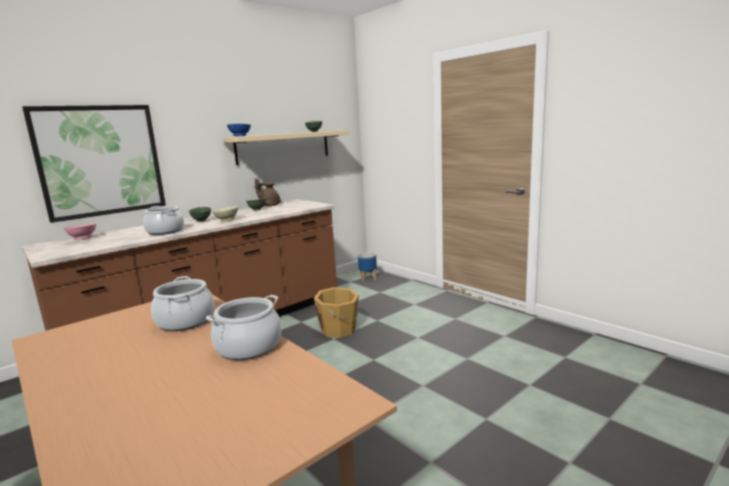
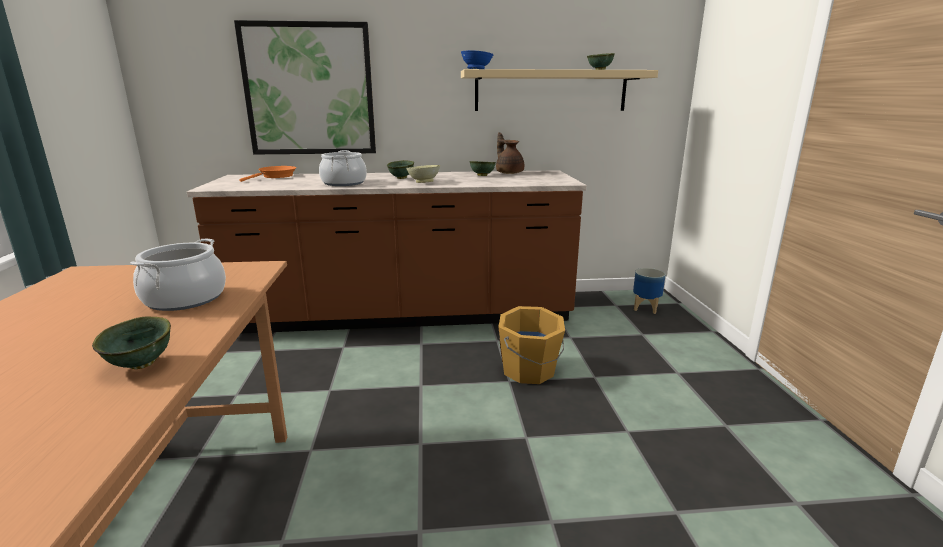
camera: 35 degrees right, 5 degrees up
(83, 238) = (275, 176): pink bowl -> orange frying pan
(248, 347) = (142, 364): cooking pot -> green bowl

